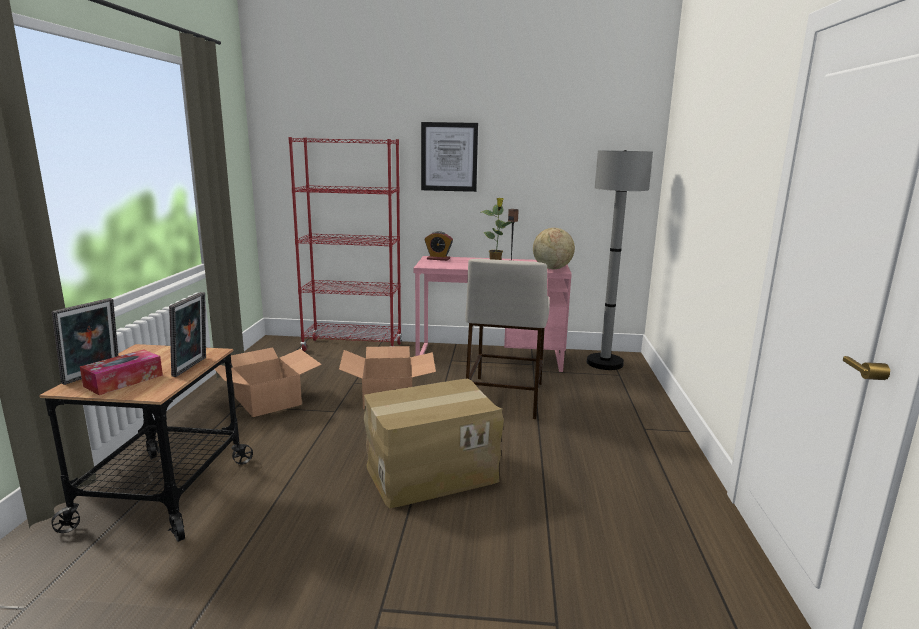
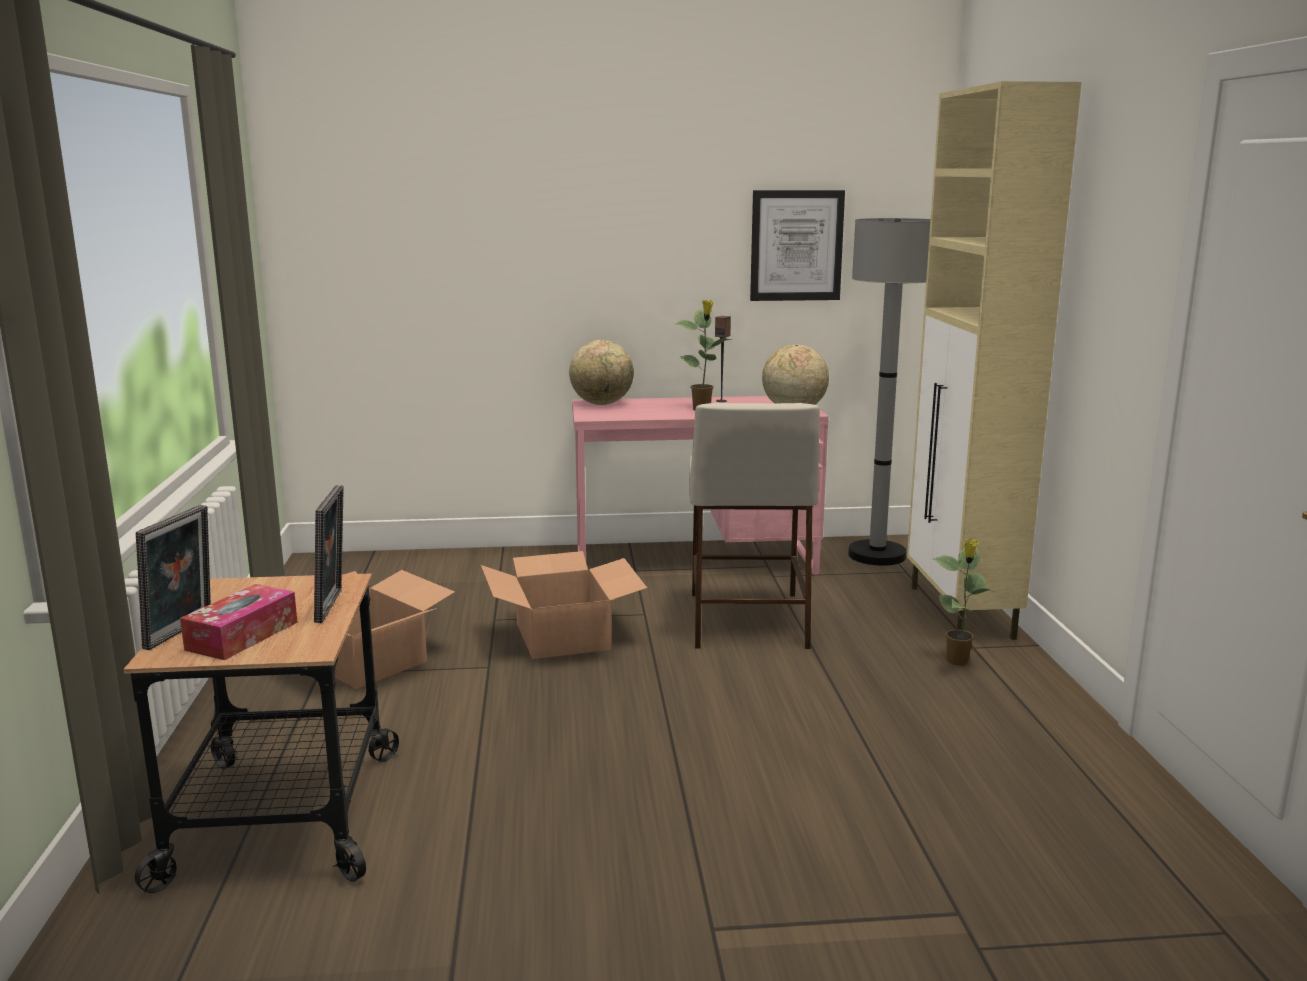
camera: 10 degrees left, 0 degrees up
(353, 347) = (460, 562): red bookcase -> none
(431, 472) = (689, 741): cardboard box -> none
(438, 259) = (602, 404): alarm clock -> globe
(449, 157) = (610, 234): picture -> picture (796, 245)
(630, 437) = (958, 661): none -> potted plant
(645, 405) = (961, 613): none -> beige cabinet

